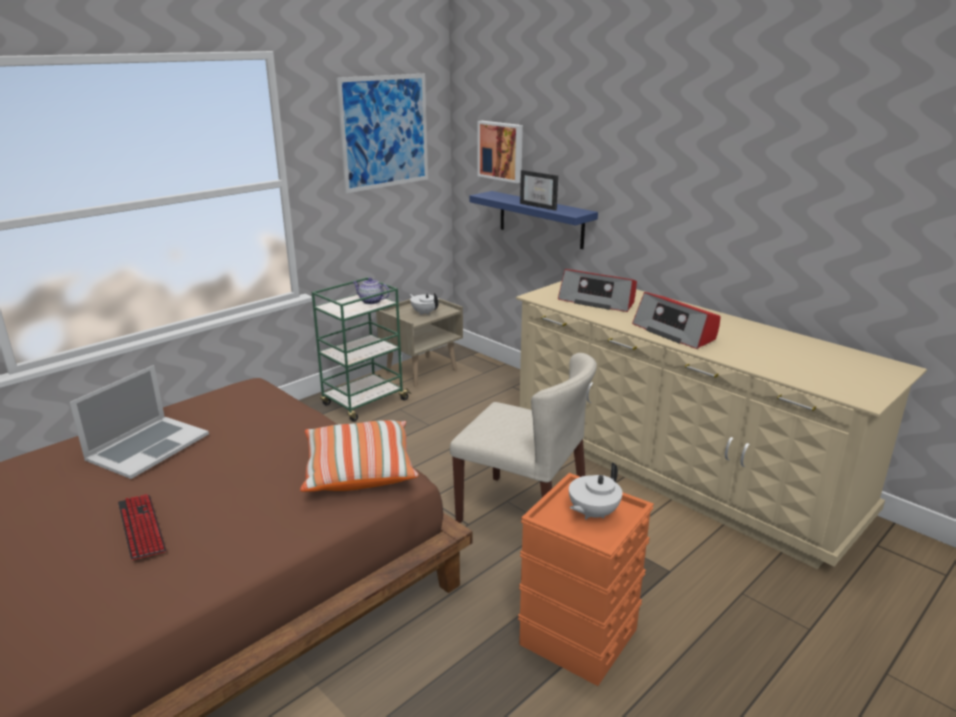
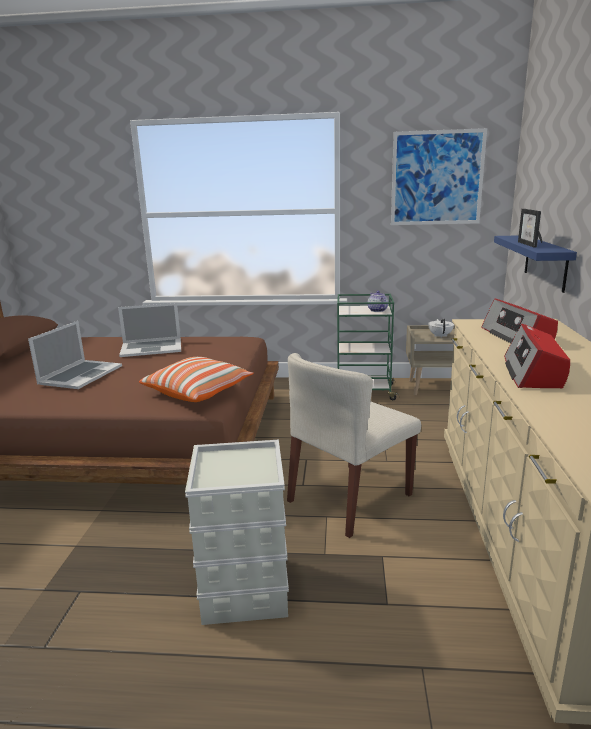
camera: 50 degrees right, 5 degrees down
(141, 527) = (80, 374): keyboard -> laptop
(501, 151) = (534, 195): picture -> none
(523, 512) = (349, 498): beige chair -> beige chair turned 60 degrees clockwise
(577, 637) = (243, 589): orange storage box -> grey storage box
(592, 513) = (240, 469): white teapot -> none

